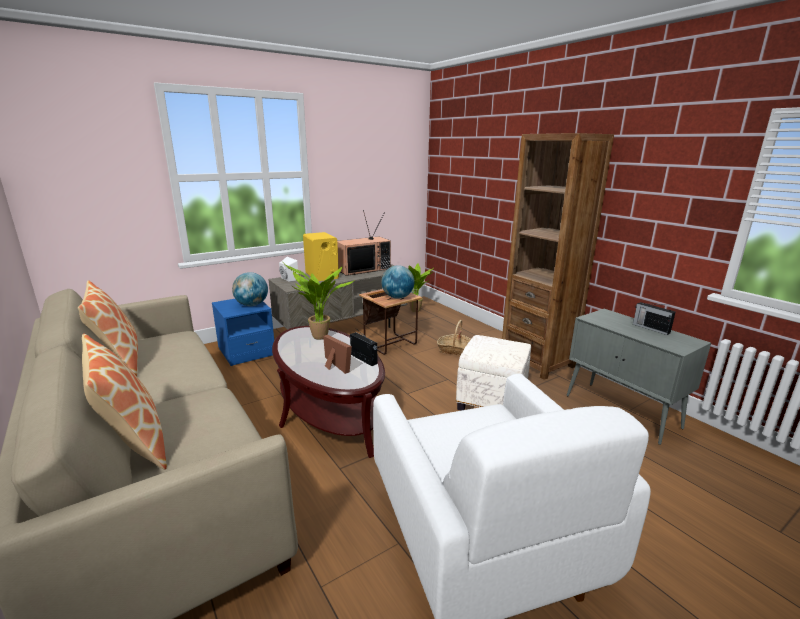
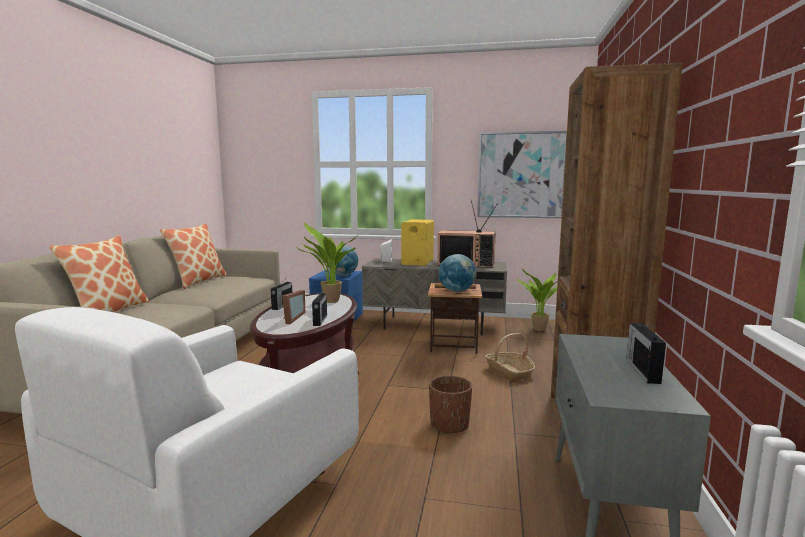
camera: 45 degrees right, 10 degrees down
(289, 357) = (282, 306): none -> radio
(383, 183) = (521, 175): none -> picture
(492, 402) = (450, 425): white ottoman -> brown planter

